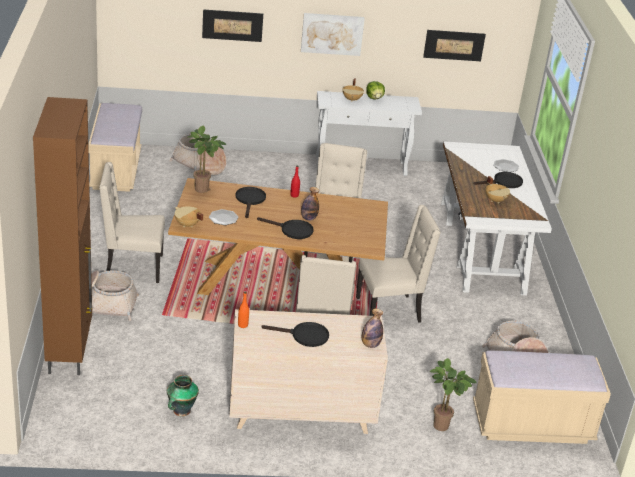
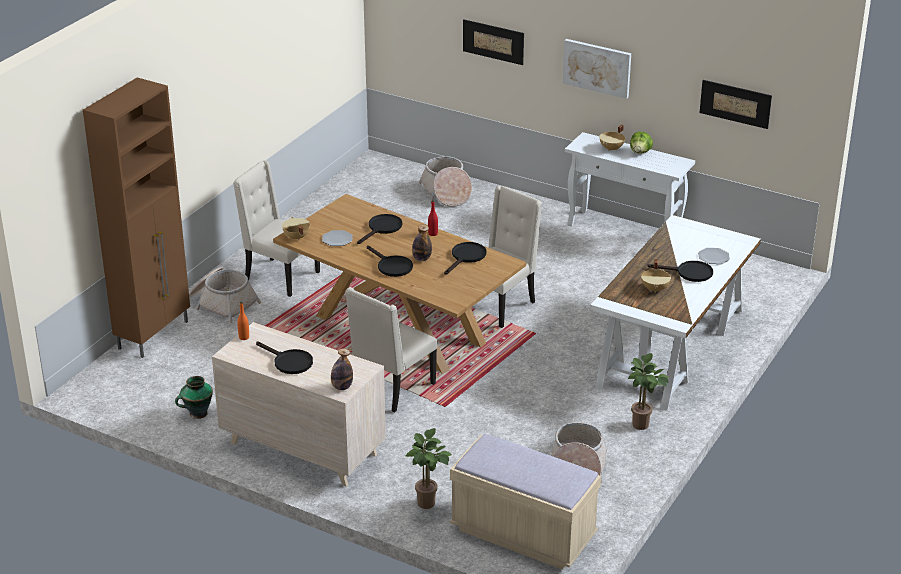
camera: 35 degrees right, 0 degrees up
(115, 171) = (355, 181): beige bench -> none
(204, 190) = (348, 208): potted plant -> potted plant (642, 426)
(341, 208) = (466, 257): none -> black frying pan
(390, 310) = (493, 383): beige chair -> none

